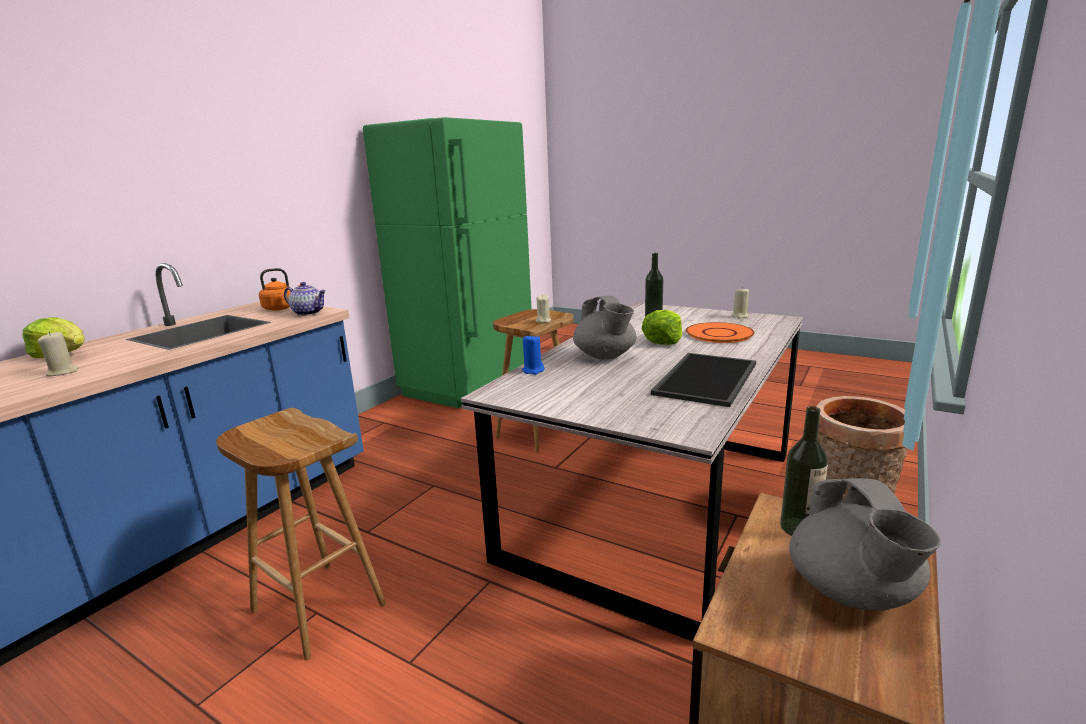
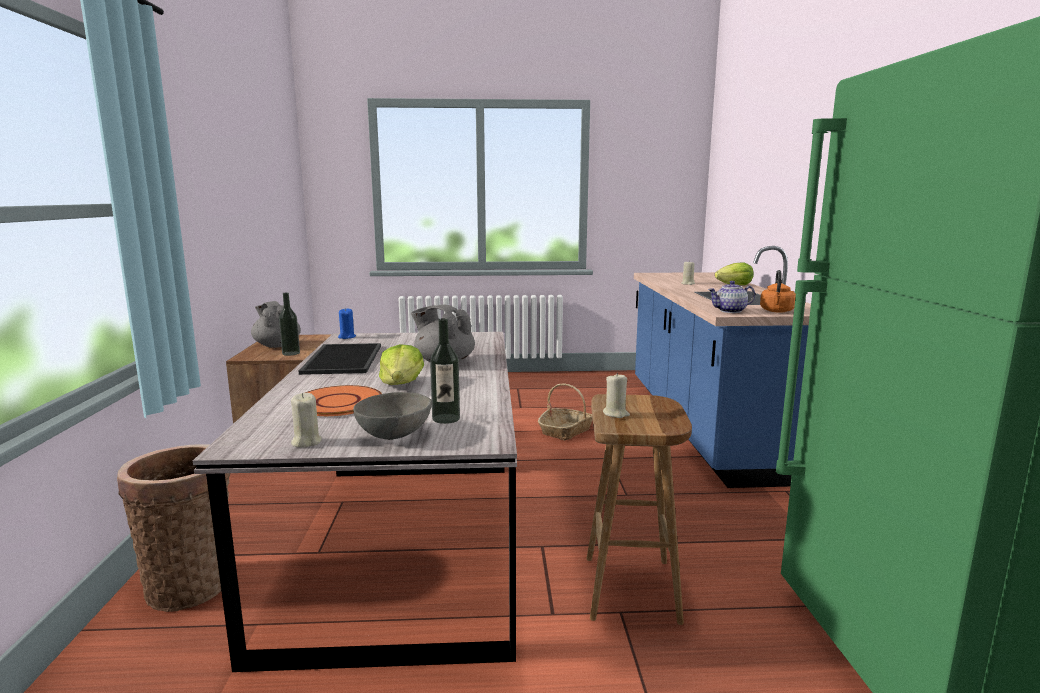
camera: 145 degrees right, 5 degrees down
(316, 607) = (566, 431): brown stool -> basket
(533, 370) = (486, 347): blue candle -> blue candle (346, 337)
(689, 313) = (395, 434): none -> grey bowl

